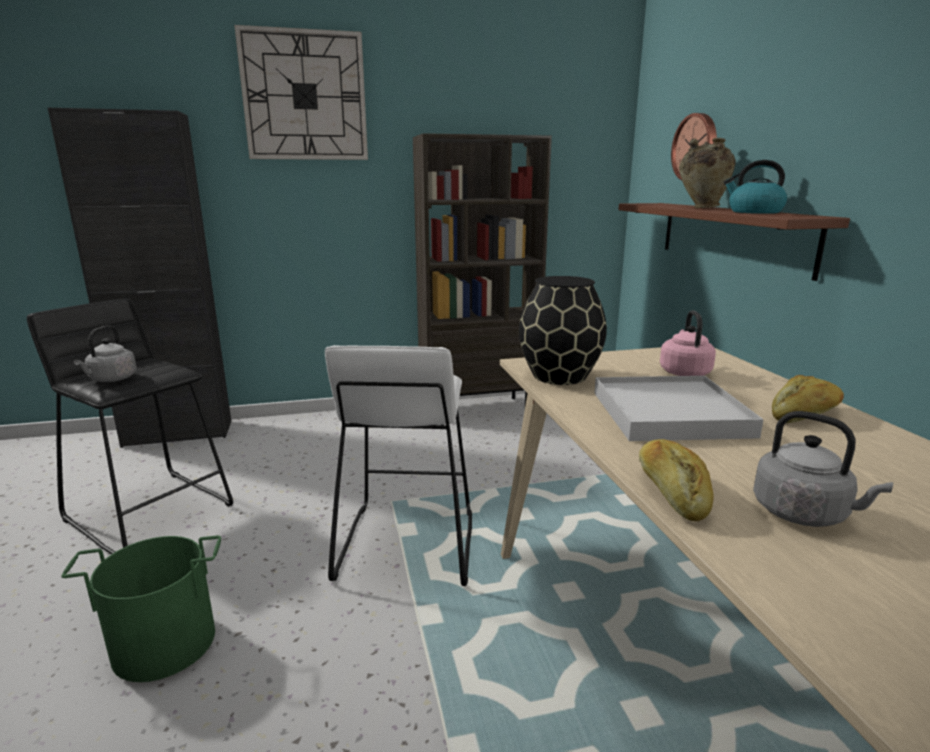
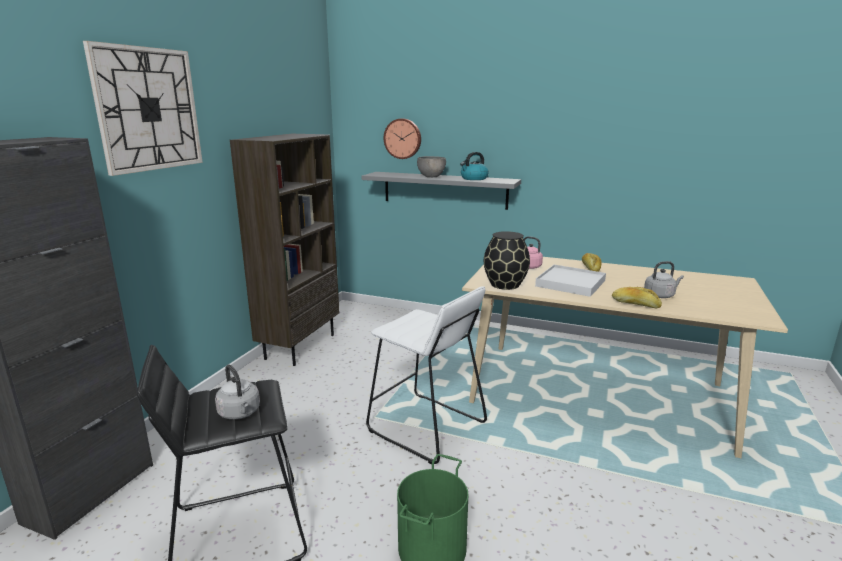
camera: 55 degrees left, 0 degrees up
(701, 208) = (431, 176): beige vase -> grey bowl
(732, 236) = (444, 190): brown shelf -> grey shelf

